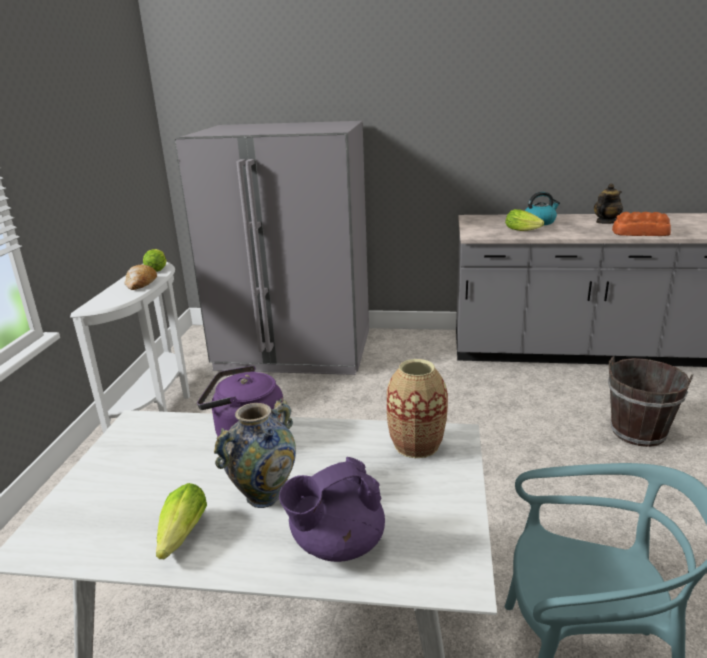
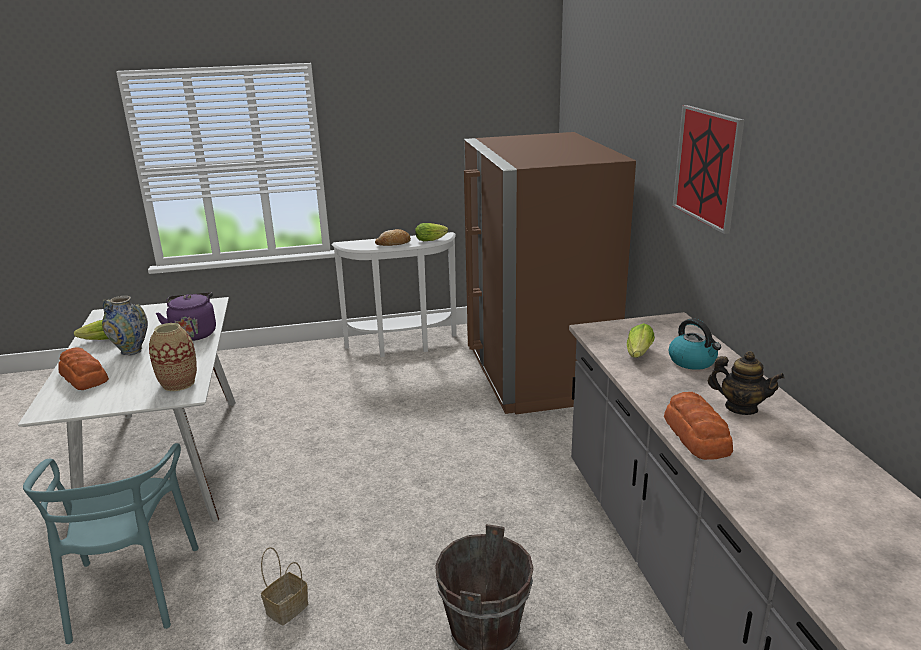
camera: 70 degrees right, 0 degrees up
(295, 351) = (536, 373): grey fridge -> brown fridge
(336, 544) = (84, 376): purple teapot -> bread
(467, 100) = (707, 166): none -> picture
(615, 534) = (286, 610): none -> basket

